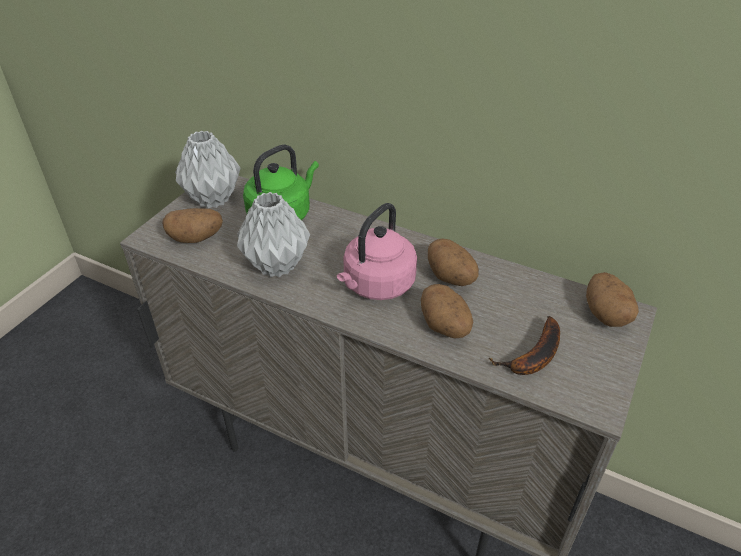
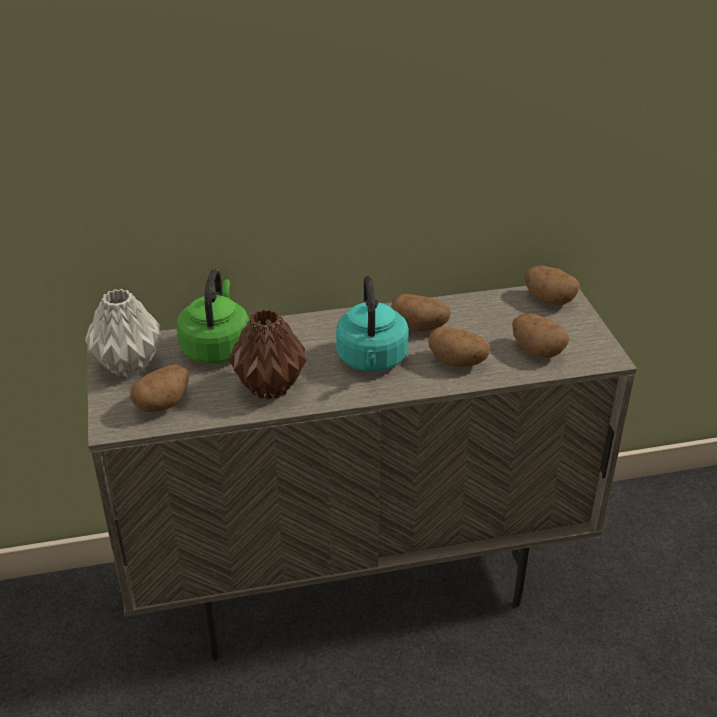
camera: 40 degrees left, 5 degrees down
(275, 266) = (270, 388): grey vase -> brown vase
(376, 285) = (372, 360): pink kettle -> turquoise kettle
(533, 357) = (537, 350): banana -> potato

